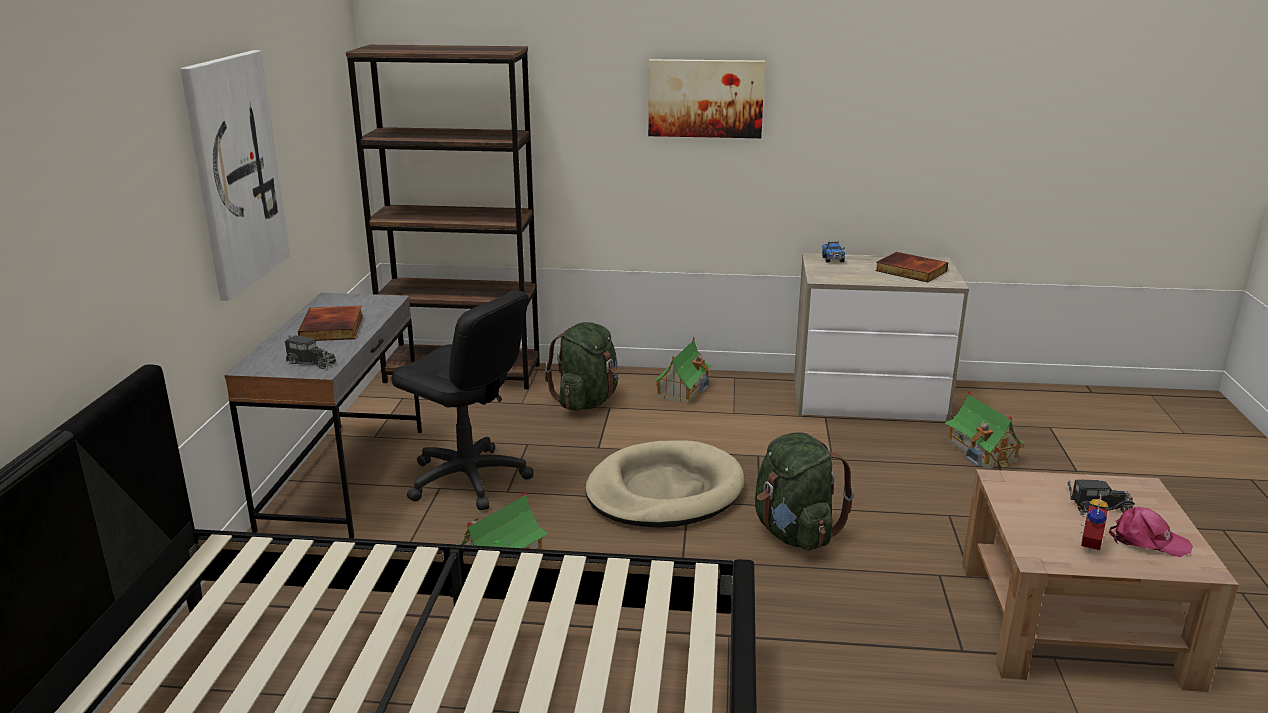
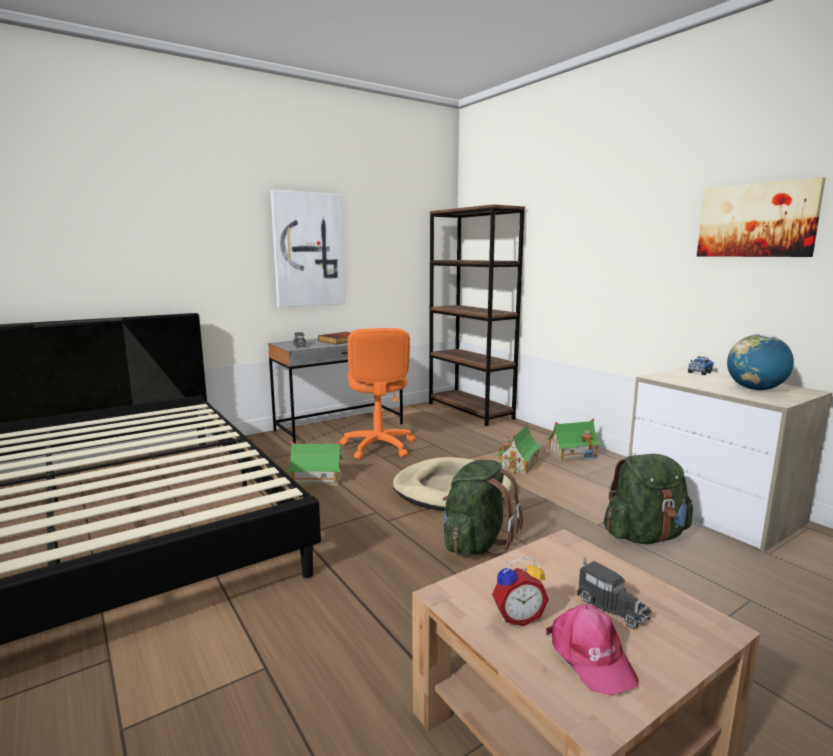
camera: 50 degrees right, 10 degrees down
(467, 479) = (378, 446): black office chair -> orange office chair
(587, 401) = (503, 440): green backpack -> green backpack (644, 536)
(705, 98) = (624, 236): picture -> picture (756, 220)
(910, 271) = (755, 389): book -> globe
(982, 451) = (756, 583): toy house -> toy house (518, 464)

